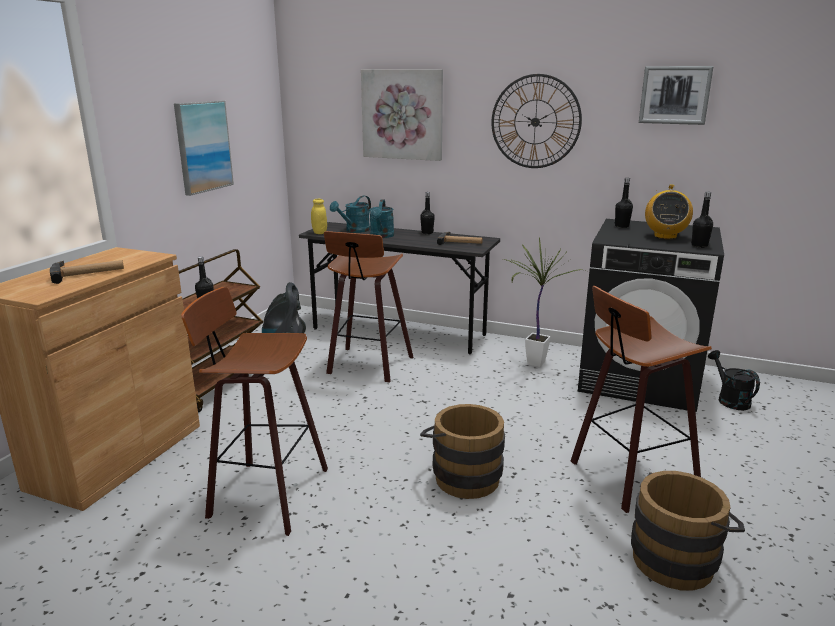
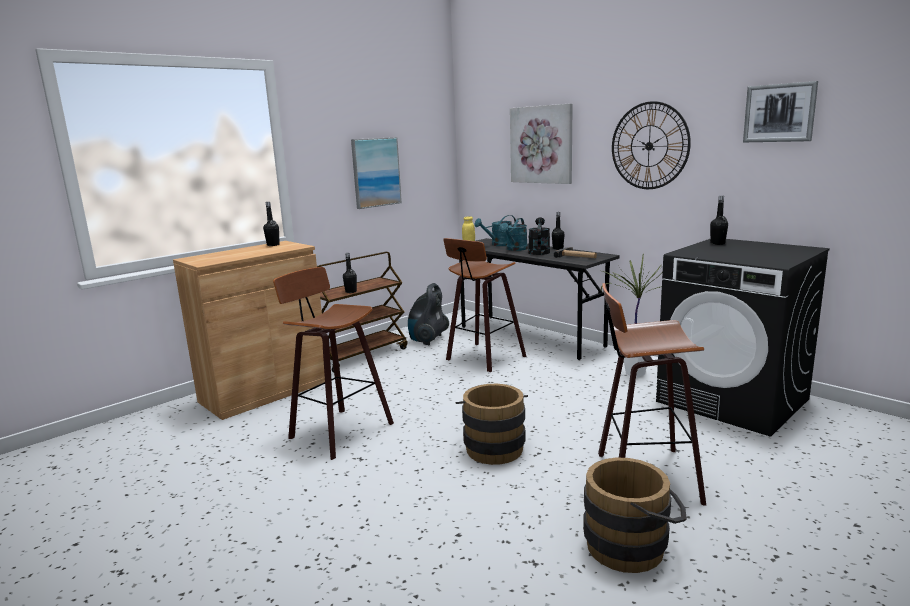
camera: 25 degrees right, 5 degrees down
(88, 273) = (247, 253): hammer -> none
(665, 236) = (749, 252): radio -> none
(699, 245) = (773, 261): black bottle -> black bottle (273, 245)
(729, 399) = (822, 432): black watering can -> black watering can (539, 251)

